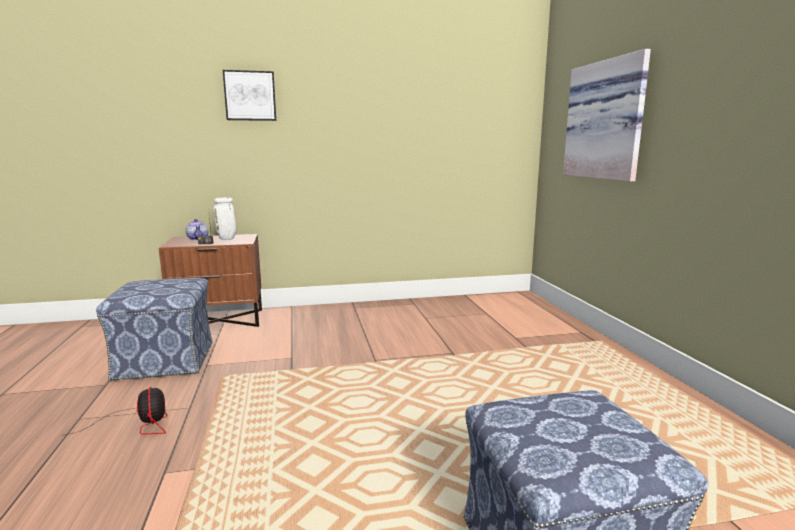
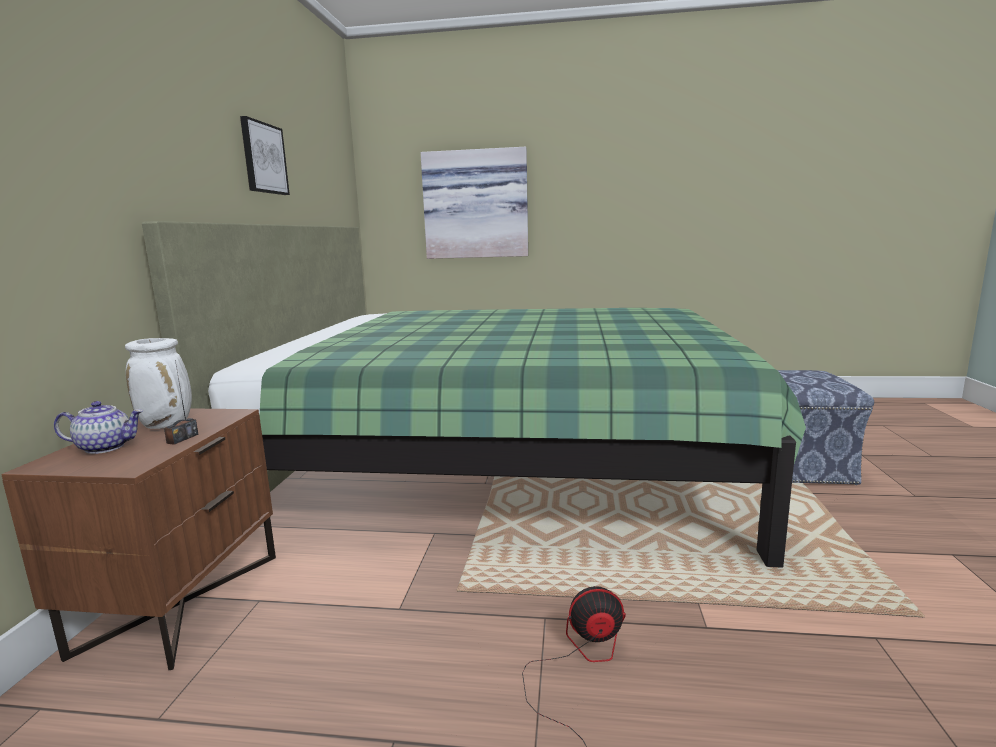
camera: 70 degrees left, 0 degrees up
(166, 360) = (338, 660): ottoman -> none
(250, 96) = (104, 122): picture -> picture (263, 158)
(429, 358) = (503, 458): none -> green bed

